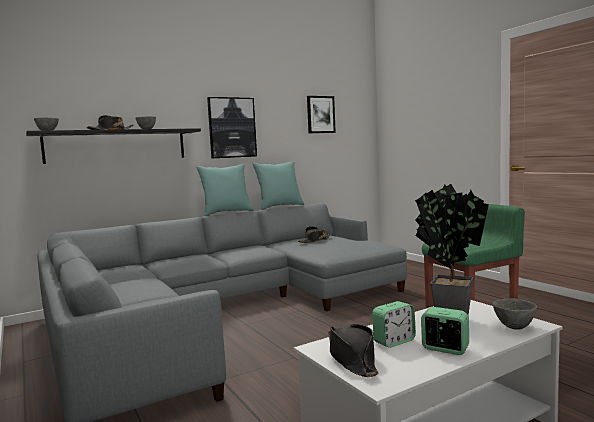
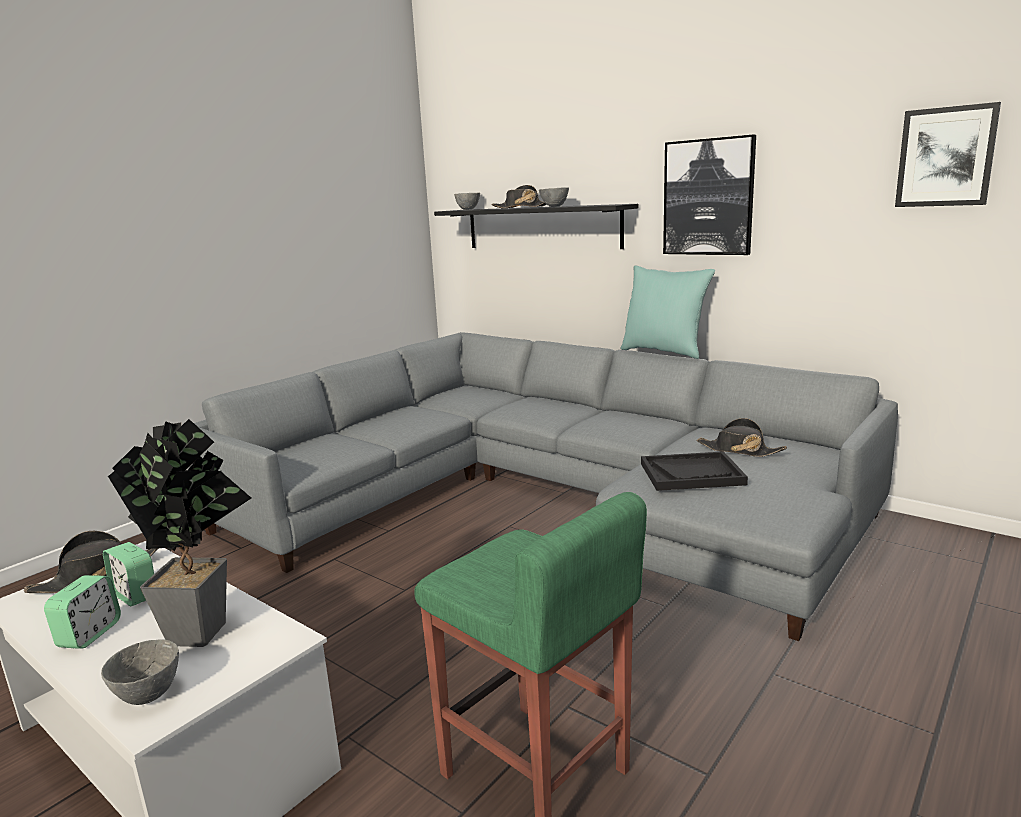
camera: 70 degrees right, 10 degrees up
(279, 207) = (769, 363): turquoise pillow -> none
(332, 247) = (691, 474): none -> black tray

